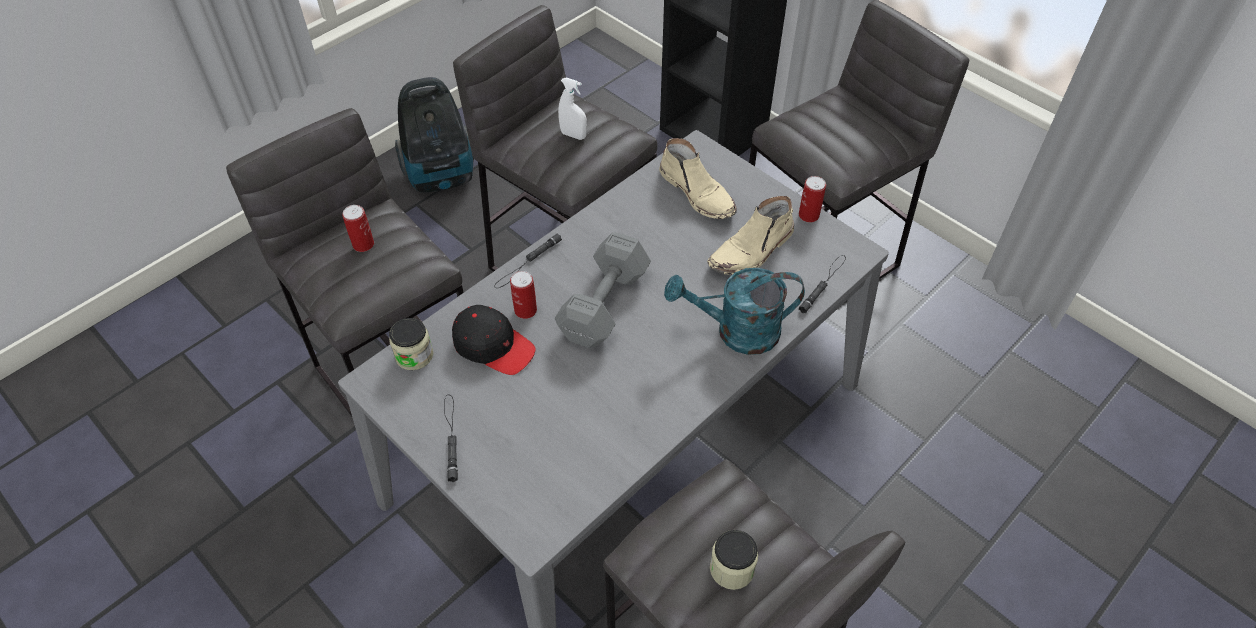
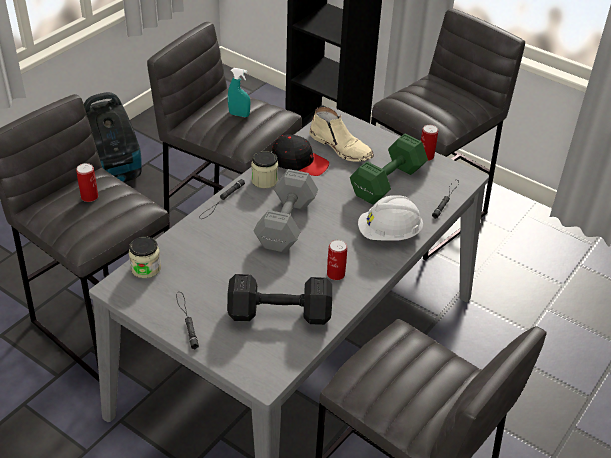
camera: 10 degrees left, 10 degrees down
(493, 346) = (206, 257): black cap -> black cap (299, 162)
(525, 310) = (226, 232): can -> can (335, 274)
(567, 438) = (277, 313): none -> black dumbbell
(573, 135) = (239, 115): white spray bottle -> turquoise spray bottle
(732, 568) = (419, 384): jar -> jar (264, 180)
(736, 332) = (389, 234): turquoise watering can -> white hard hat
(752, 250) = (389, 181): beige boot -> green dumbbell

